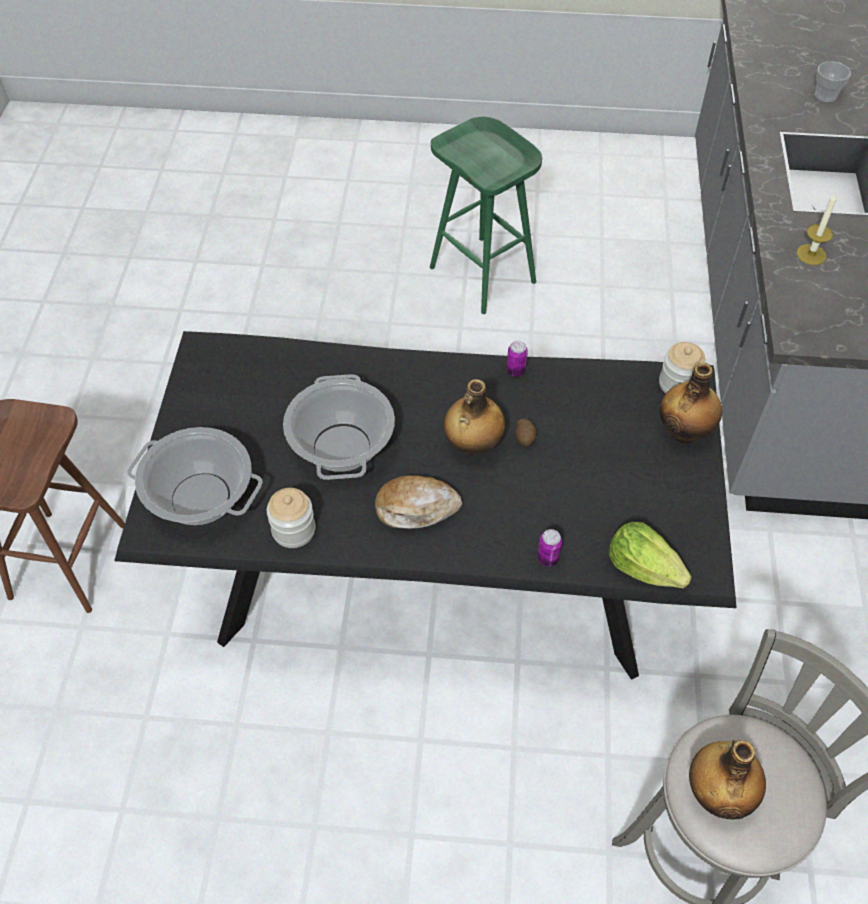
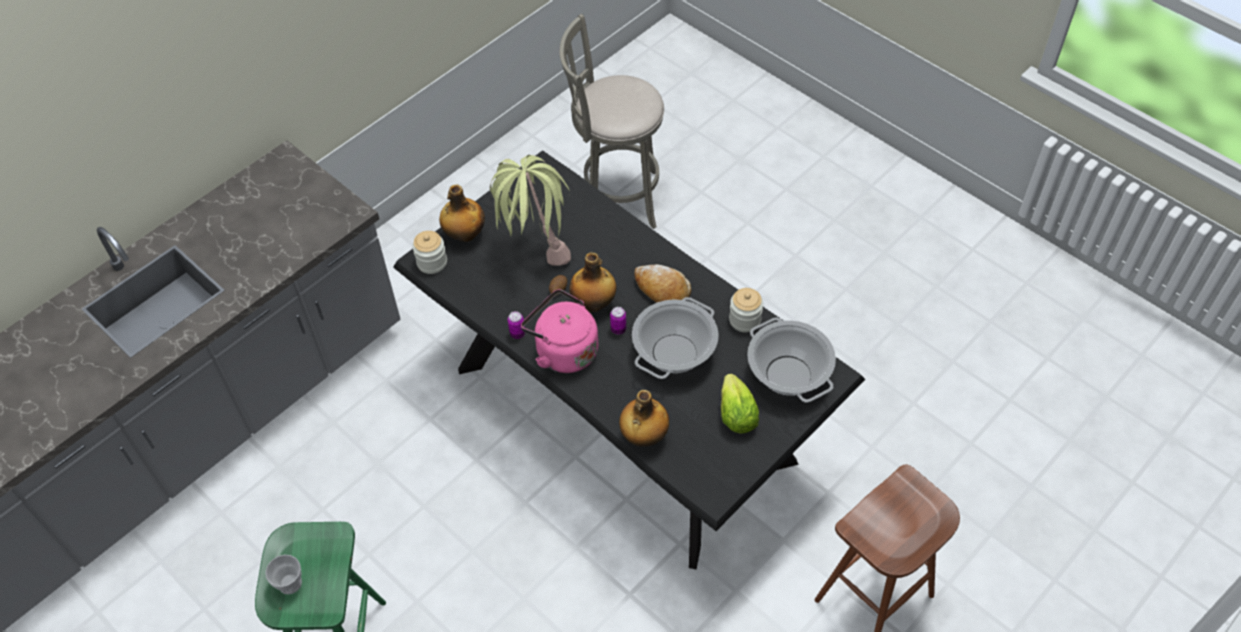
camera: 140 degrees left, 0 degrees up
(455, 382) = (563, 350): none -> pink kettle
(547, 558) = (616, 220): can -> can (618, 329)
(594, 462) = (534, 250): none -> potted plant
(643, 567) = (572, 187): lettuce -> lettuce (736, 415)
(718, 793) = (636, 105): bottle -> bottle (643, 436)
(811, 254) = (263, 253): candle -> none
(825, 95) = (47, 366): cup -> cup (290, 583)

